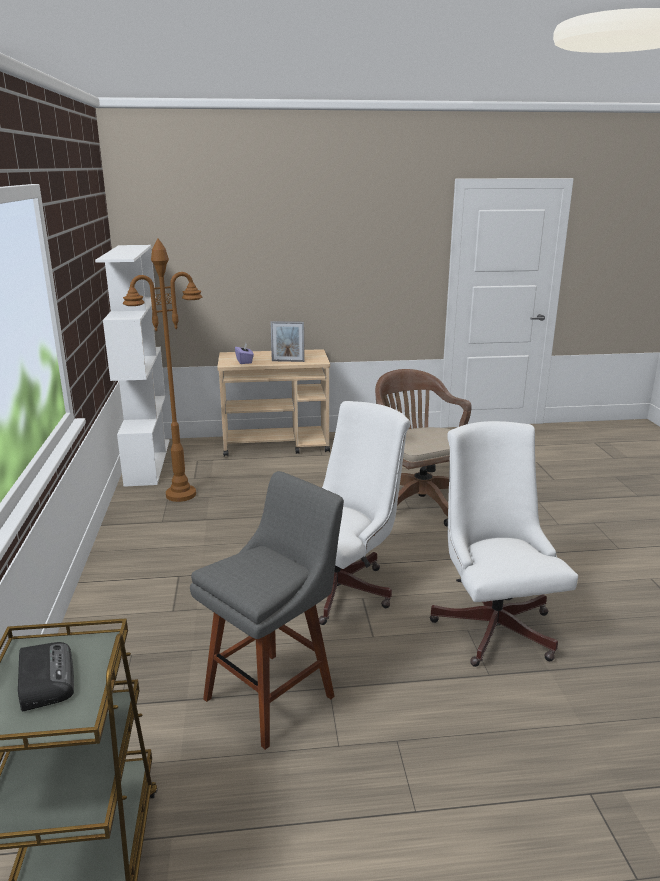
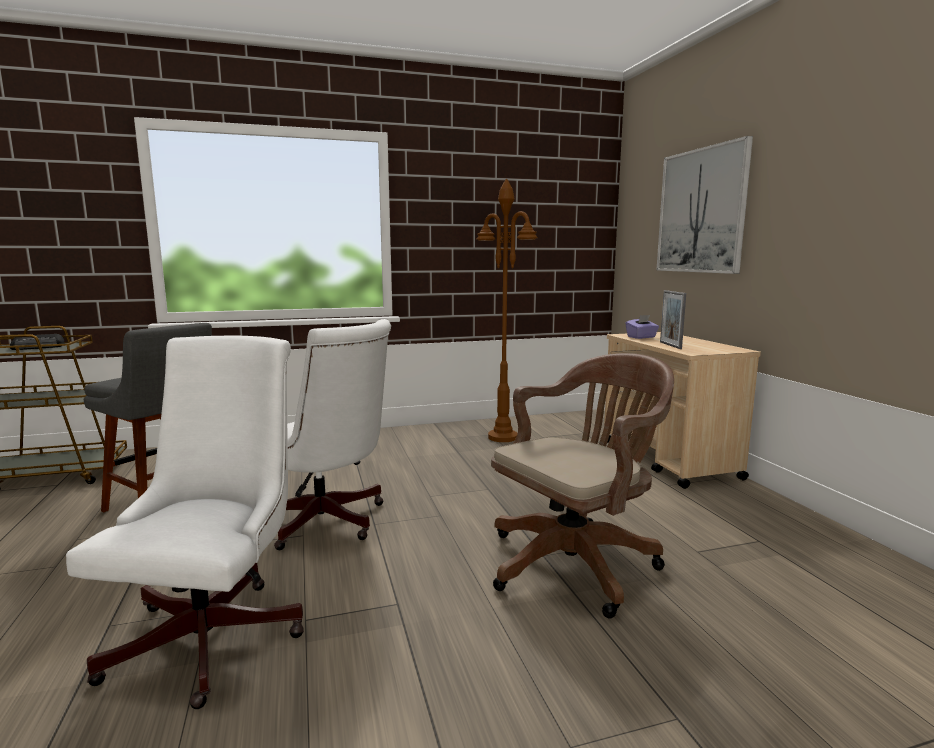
camera: 80 degrees right, 10 degrees down
(147, 461) = (563, 418): white bookcase -> none
(244, 252) = (701, 211): none -> picture
(493, 623) = (216, 631): white office chair -> white office chair turned 60 degrees counterclockwise

